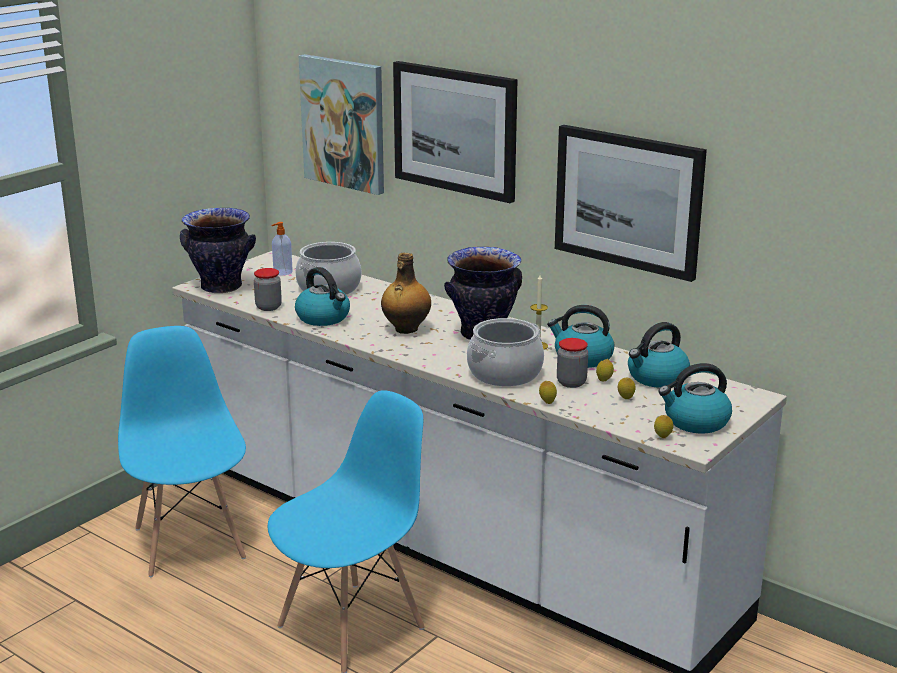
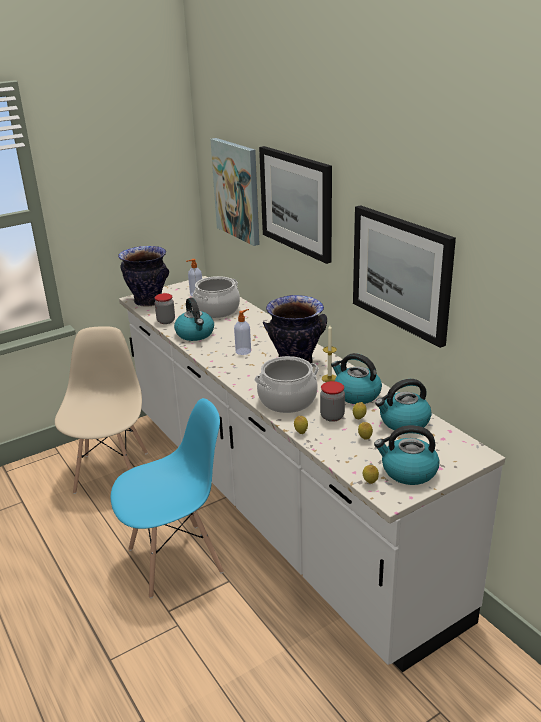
camera: 20 degrees right, 5 degrees up
(190, 542) = (112, 471): blue chair -> beige chair
(405, 329) = (244, 351): bottle -> soap dispenser

